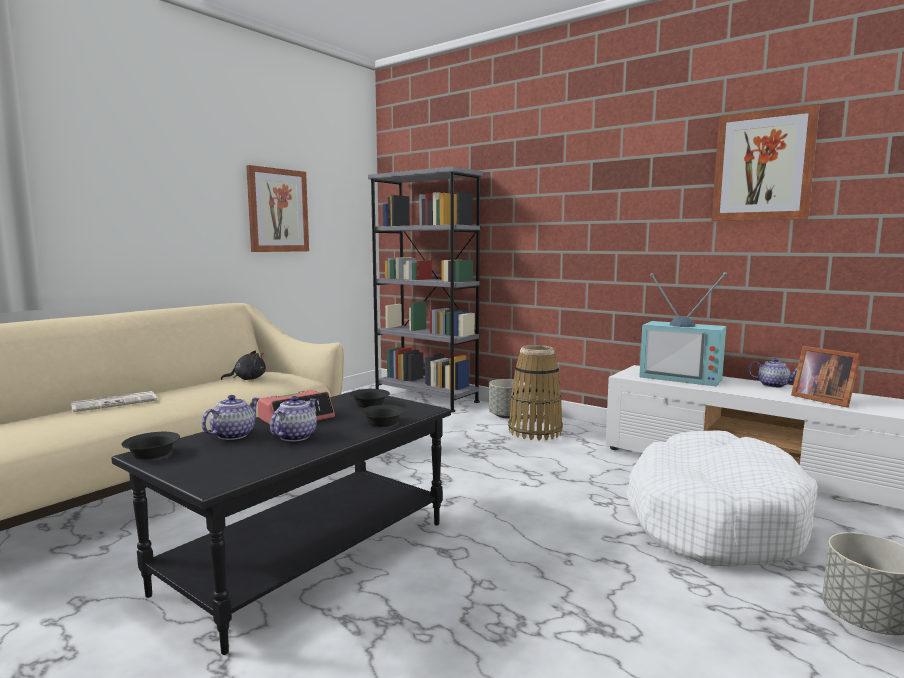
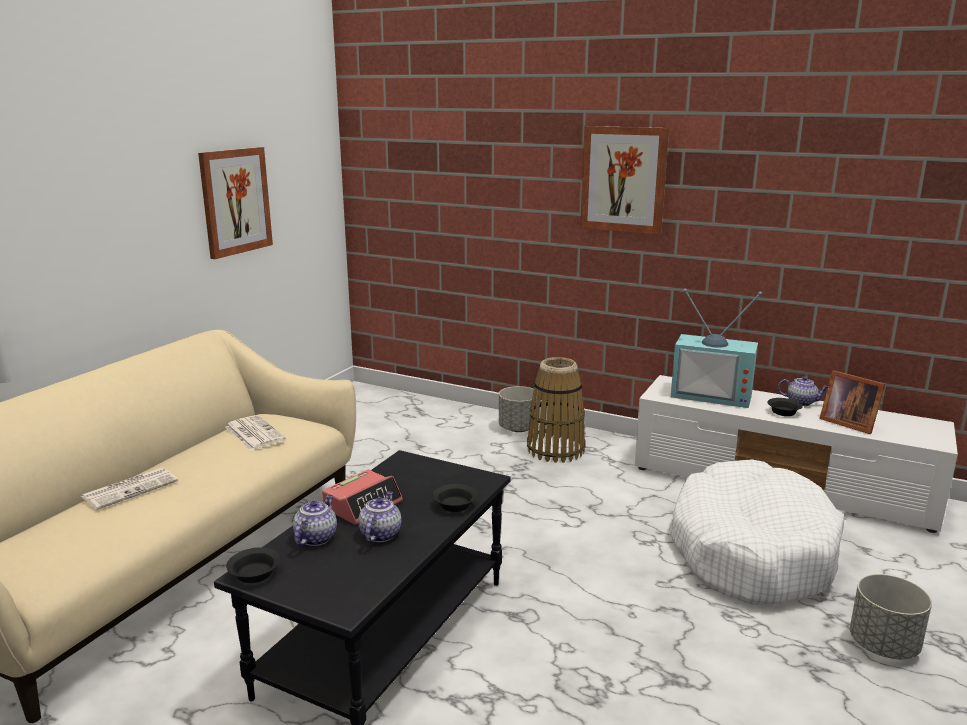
camera: 10 degrees left, 10 degrees up
(247, 379) = (253, 433): black plush toy -> newspaper
(370, 405) = (426, 476): black bowl -> black bowl (784, 412)
(425, 398) = (418, 406): grey bookcase -> none
(763, 166) = (801, 177): picture -> picture (623, 179)

